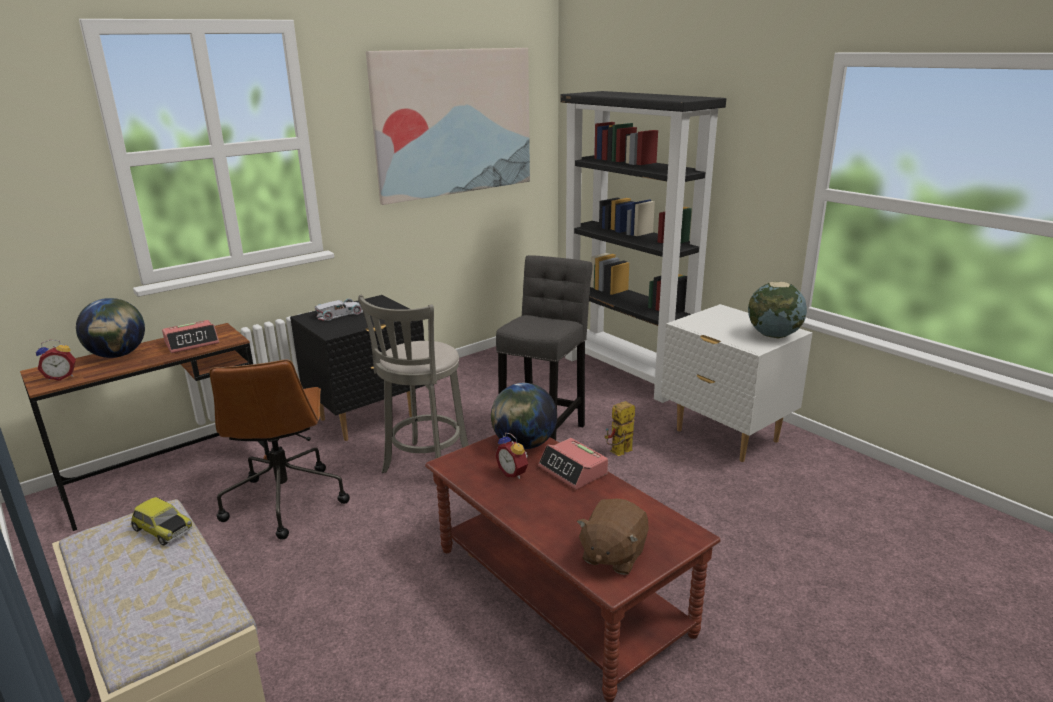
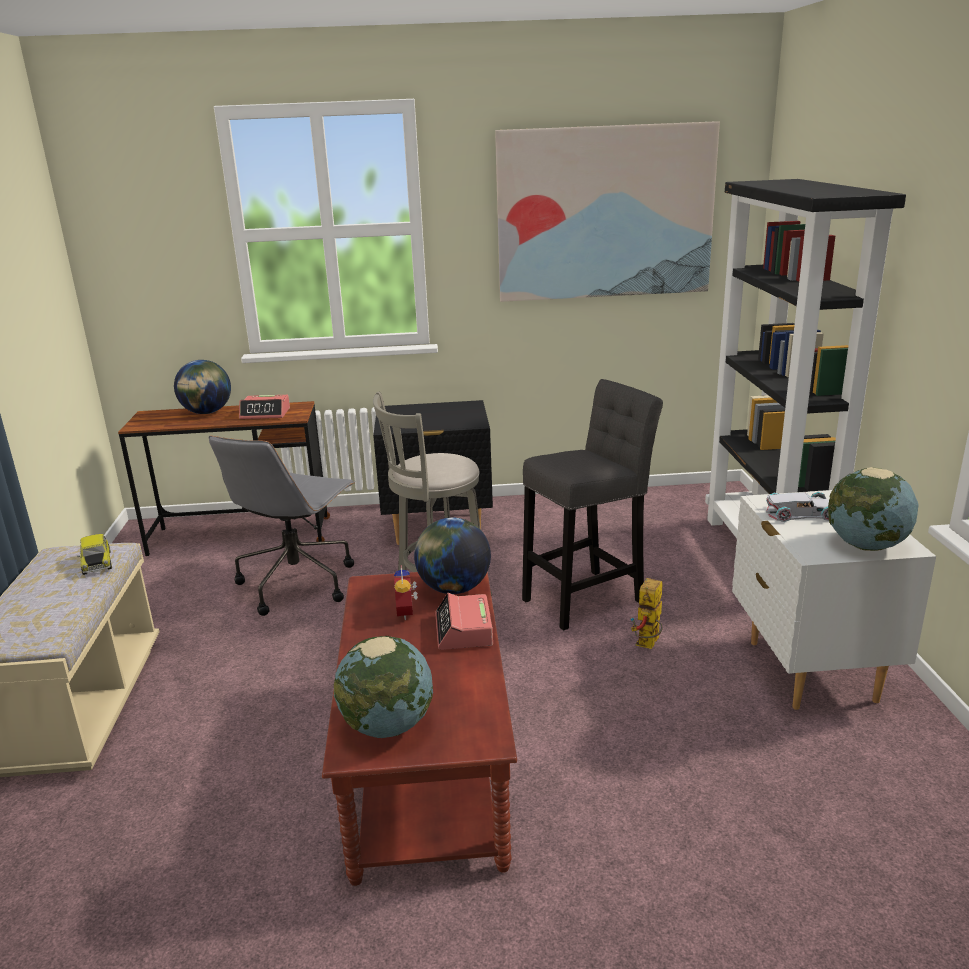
camera: 35 degrees right, 0 degrees up
(61, 377) = (152, 422): alarm clock -> none
(285, 500) = (297, 582): brown office chair -> grey office chair
(340, 314) = (419, 412): white toy car -> white toy car (802, 514)
(612, 555) = (387, 726): brown plush toy -> globe
(619, 453) = (648, 645): toy robot -> toy robot turned 60 degrees counterclockwise

